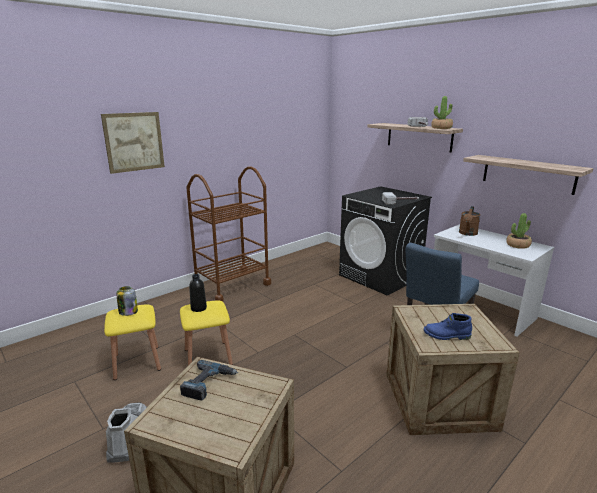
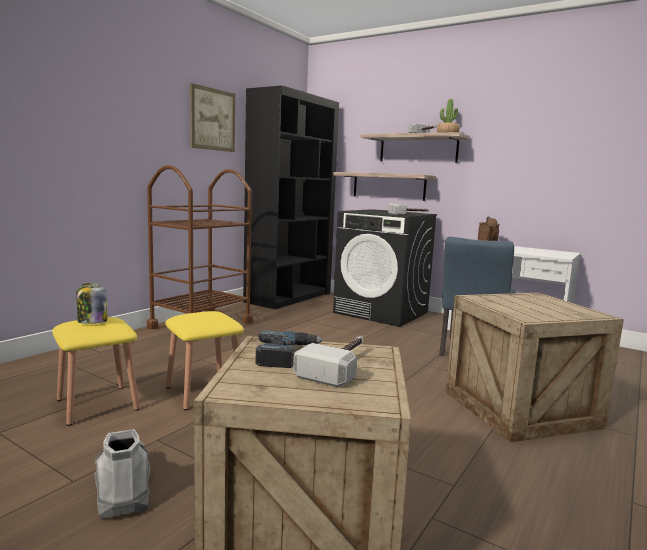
camera: 15 degrees left, 10 degrees down
(134, 142) = (84, 114): picture -> picture (212, 119)
(198, 308) = (197, 316): black bottle -> none
(236, 401) = (340, 365): none -> hammer
(312, 255) = (289, 297): none -> black bookcase
(446, 336) = (537, 311): blue boot -> none
(517, 245) = (545, 251): potted plant -> none
(528, 174) = (545, 177): shelf -> shelf (388, 186)

